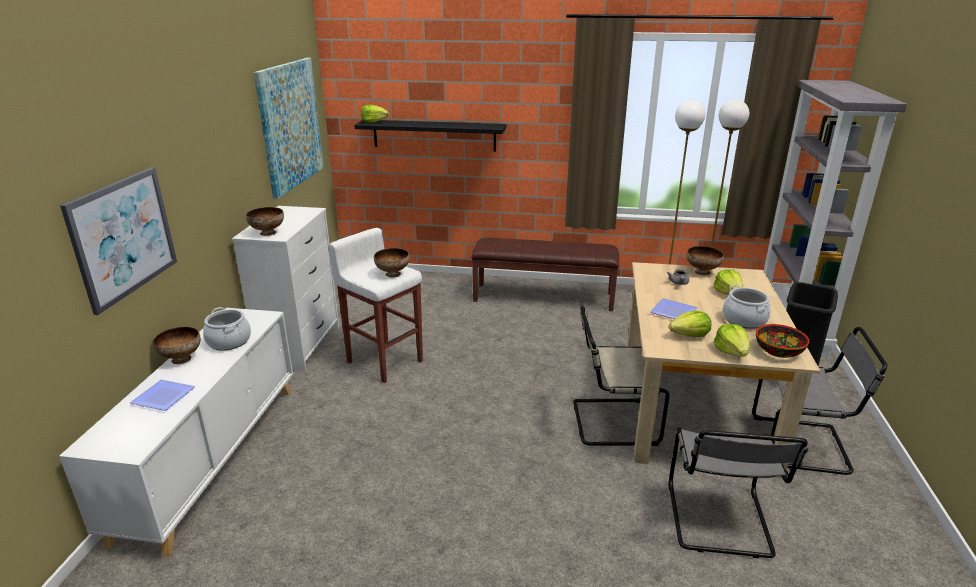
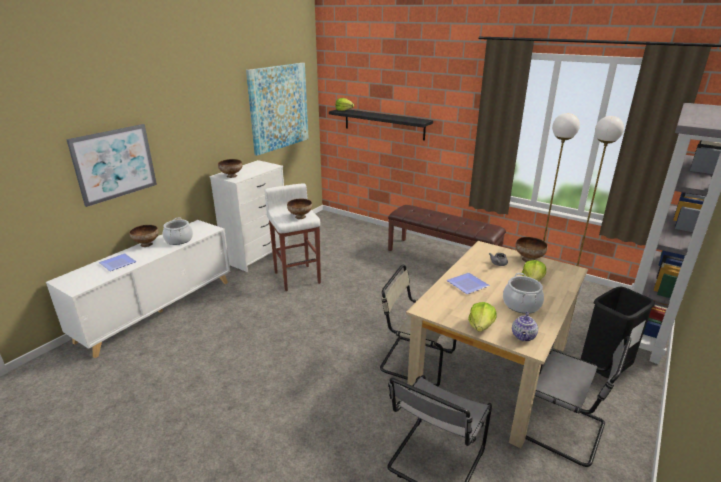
camera: 25 degrees right, 0 degrees up
(690, 335) = (460, 305): lettuce -> none
(779, 351) = (523, 337): bowl -> teapot

